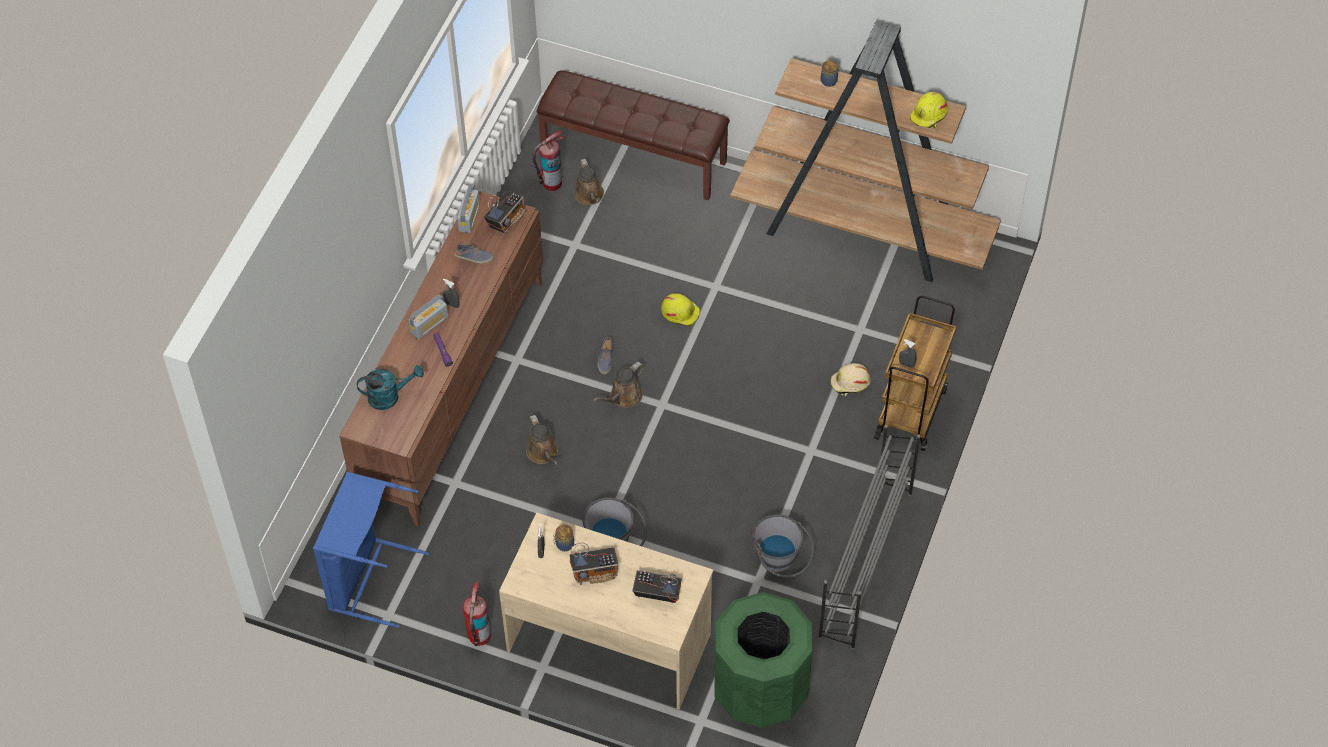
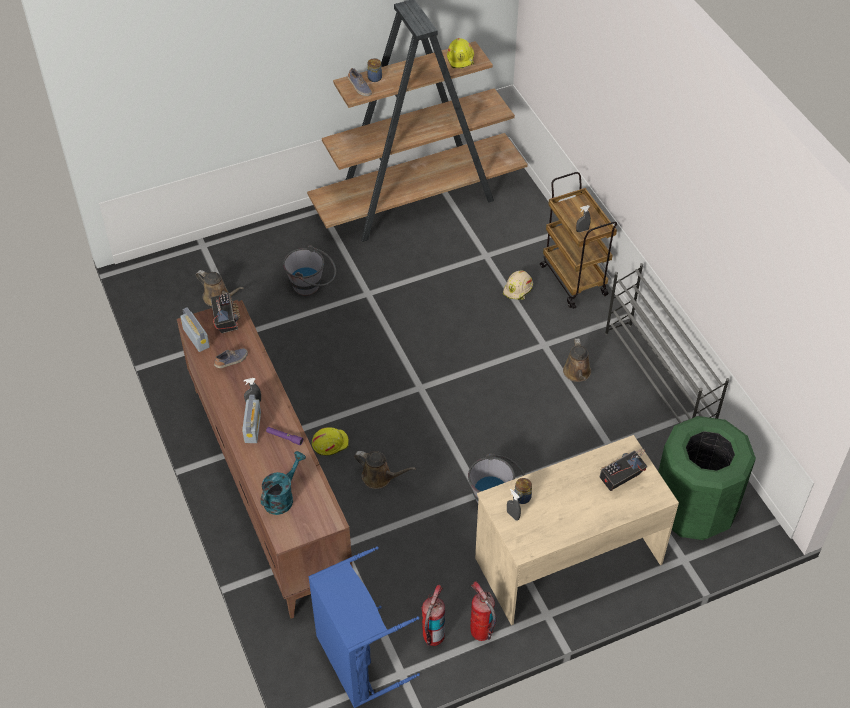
camera: 45 degrees left, 5 degrees down
(551, 183) = (182, 307): fire extinguisher -> fire extinguisher (433, 636)
(595, 573) = (565, 499): radio -> none
(605, 359) = (349, 387): shoe -> shoe (359, 87)
(623, 397) = (390, 401): brown watering can -> brown watering can (577, 373)
(634, 156) = (220, 254): brown bench -> none
(680, 312) = (364, 324): yellow hard hat -> yellow hard hat (330, 443)
(781, 563) = (609, 424): grey bucket -> grey bucket (312, 286)

